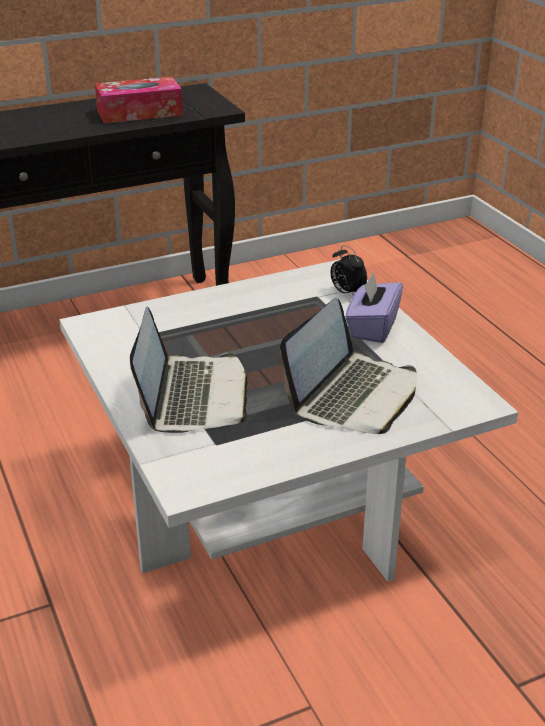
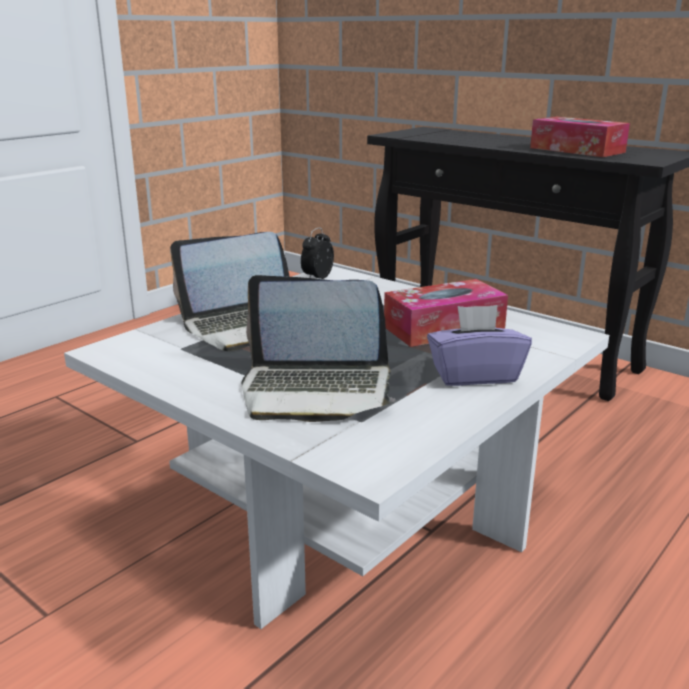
camera: 65 degrees right, 10 degrees down
(280, 312) = (444, 328): none -> tissue box
(346, 293) = (532, 349): alarm clock -> alarm clock (317, 278)

